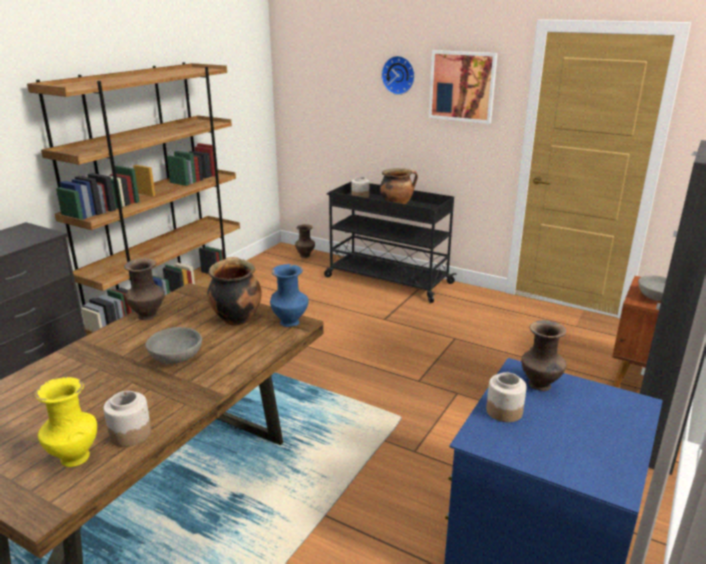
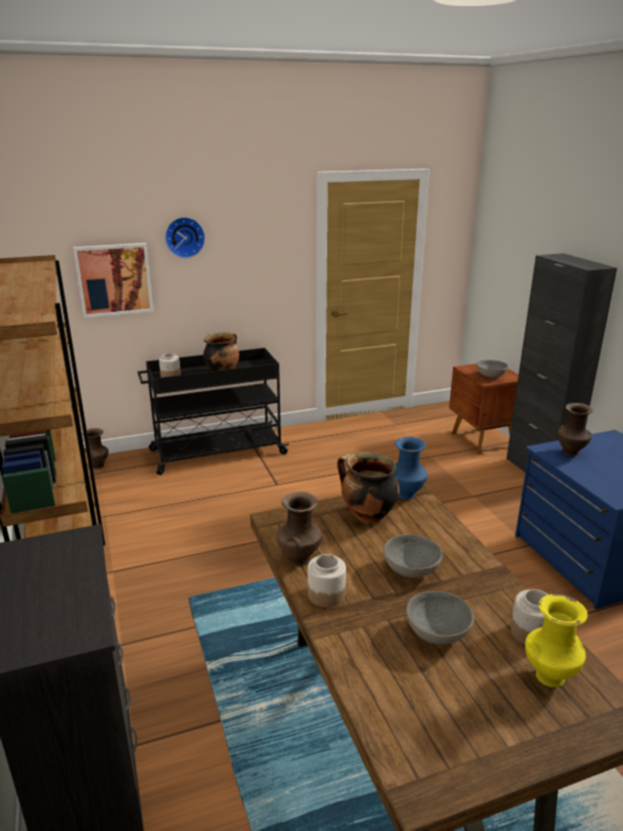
camera: 50 degrees left, 0 degrees up
(99, 392) = (437, 631): none -> grey bowl
(462, 86) = (255, 240): picture -> picture (114, 279)
(504, 411) = (591, 476): jar -> jar (326, 594)

